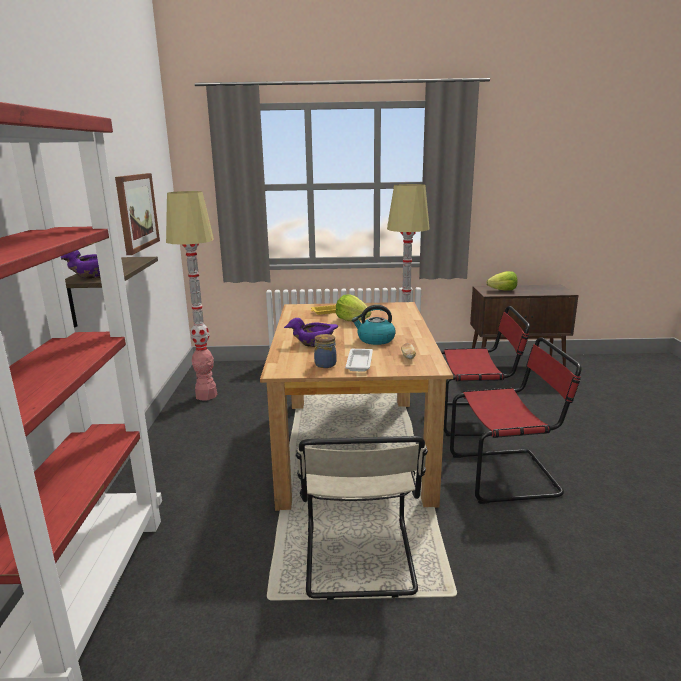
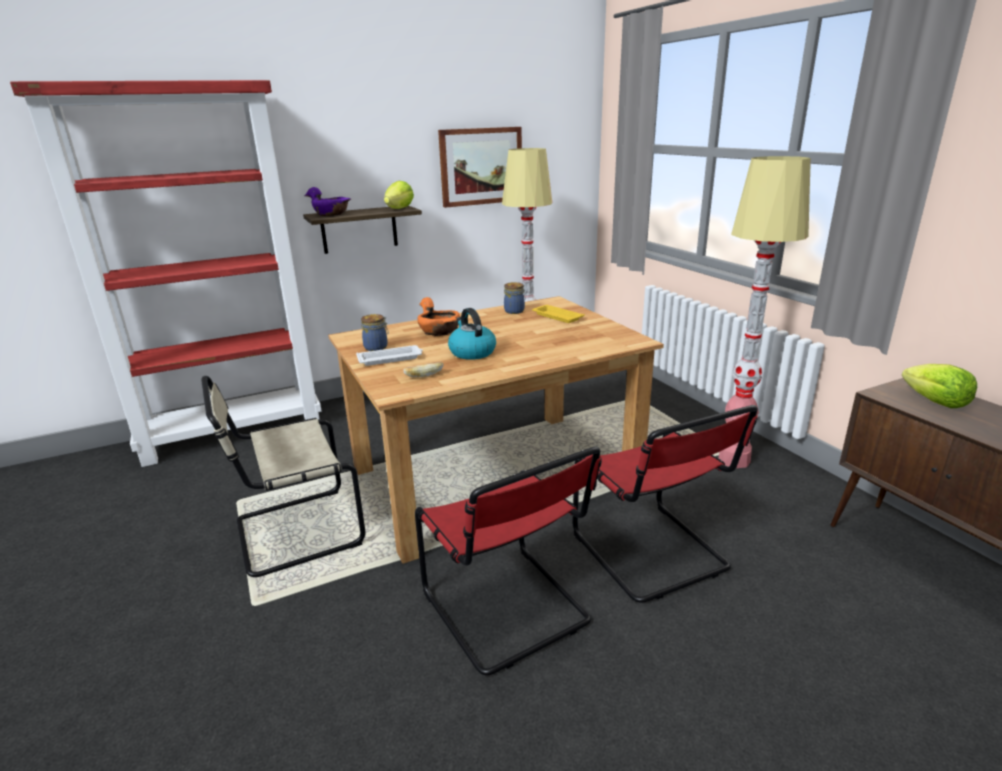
camera: 65 degrees right, 5 degrees up
(300, 318) = (515, 311): none -> jar
(314, 342) = (439, 331): purple bowl -> orange bowl
(352, 320) = (534, 330): lettuce -> lettuce (399, 209)

